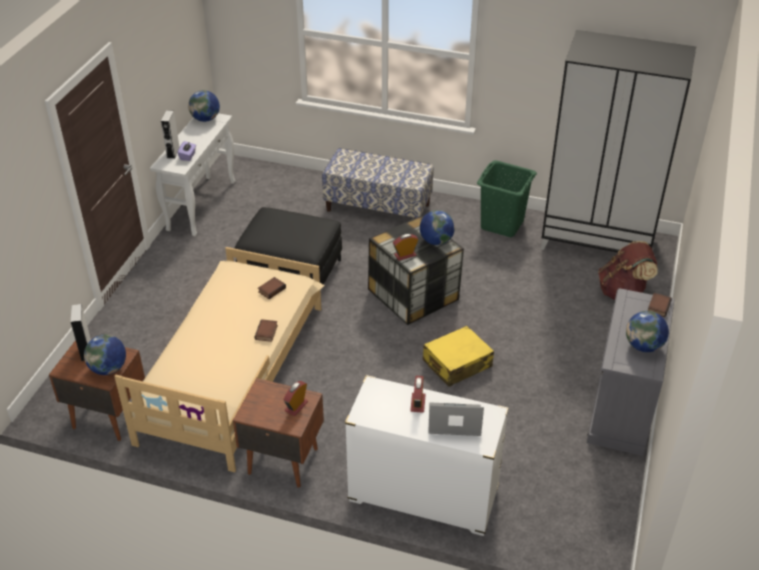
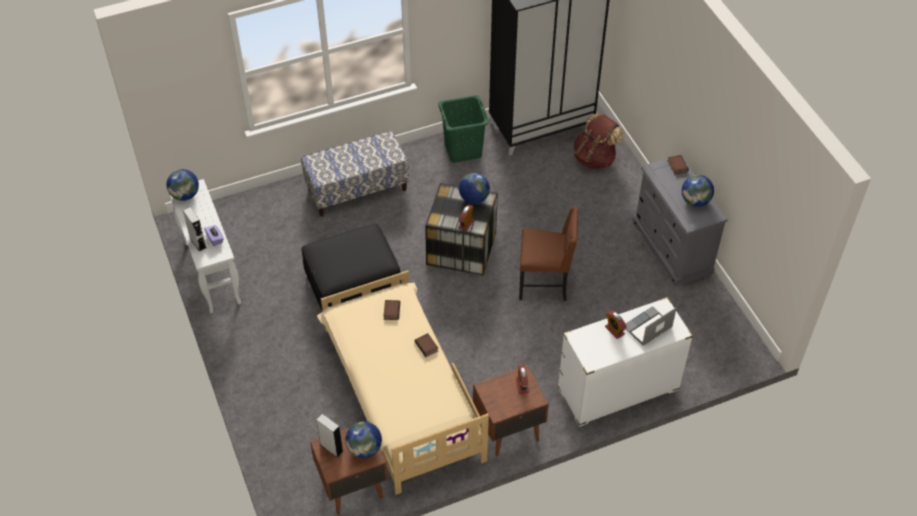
camera: 40 degrees left, 10 degrees up
(457, 364) = (544, 283): yellow suitcase -> brown chair

